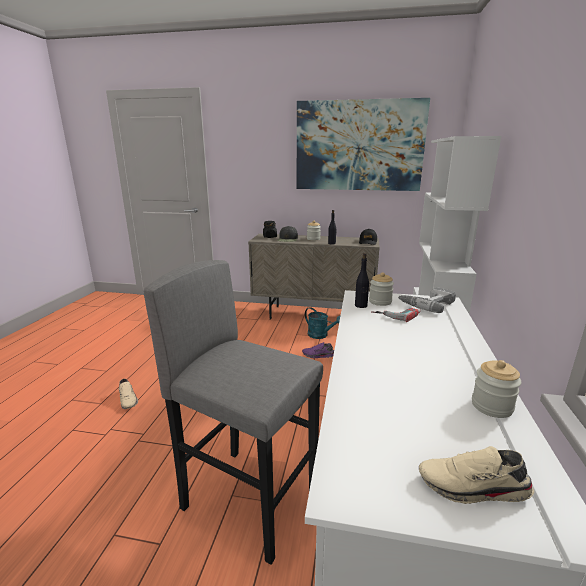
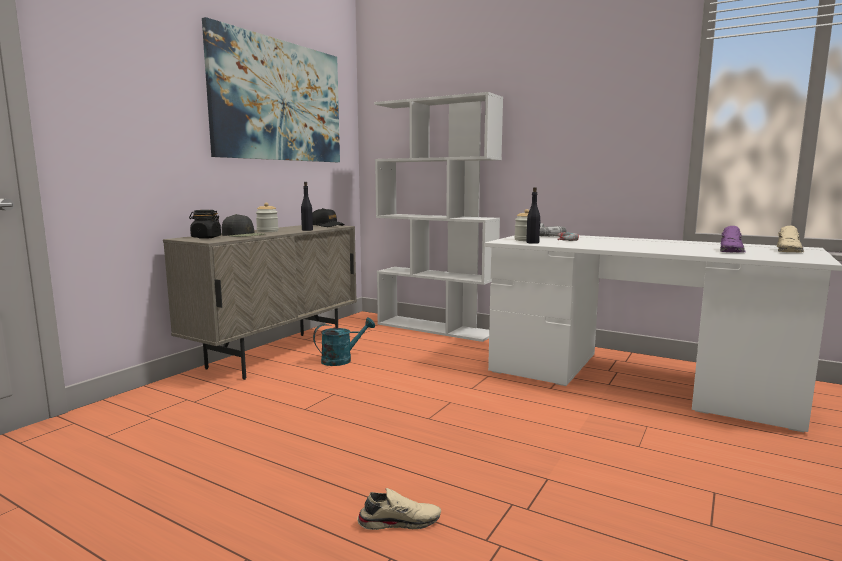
camera: 70 degrees left, 10 degrees down
(250, 498) = (642, 437): grey stool -> none
(318, 355) = (392, 369): purple shoe -> purple shoe (731, 251)
(491, 406) = (706, 243): jar -> none

